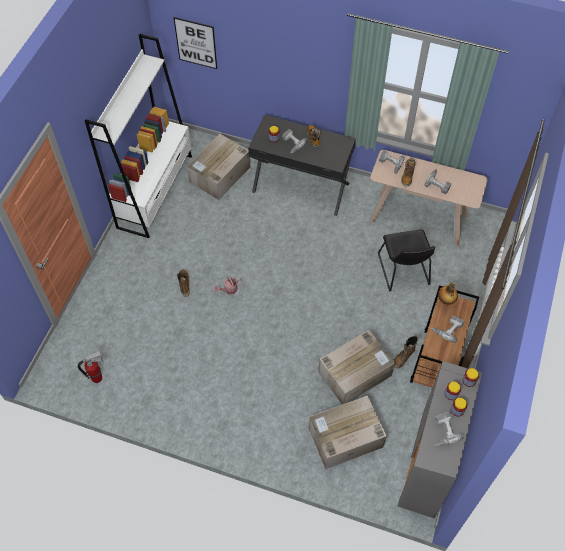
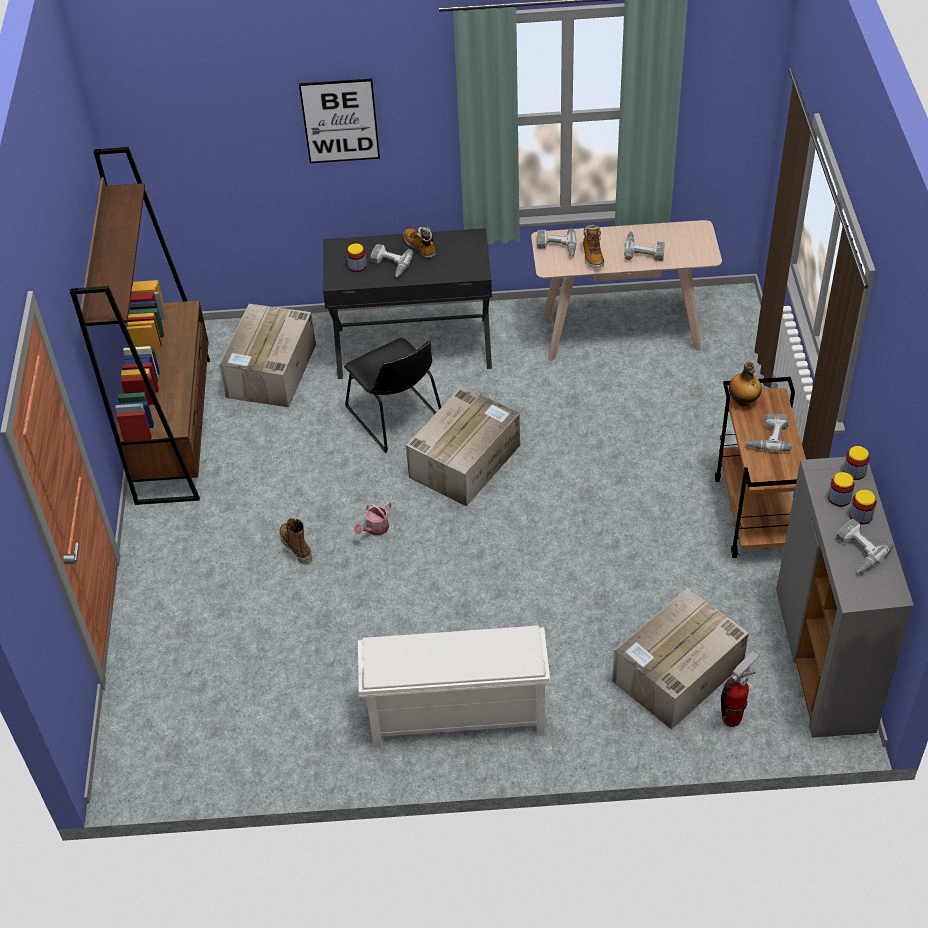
camera: 20 degrees left, 10 degrees down
(97, 378) = (220, 739): fire extinguisher -> fire extinguisher (732, 718)
(155, 191) = (174, 428): white bookcase -> brown bookcase
(196, 43) = (181, 151): picture -> picture (340, 121)
(218, 415) = (456, 718): none -> white shoe rack
(355, 373) = (642, 576): cardboard box -> cardboard box (465, 460)
(403, 358) = (704, 528): boot -> none
(404, 271) = (638, 410): black chair -> black chair (397, 418)

